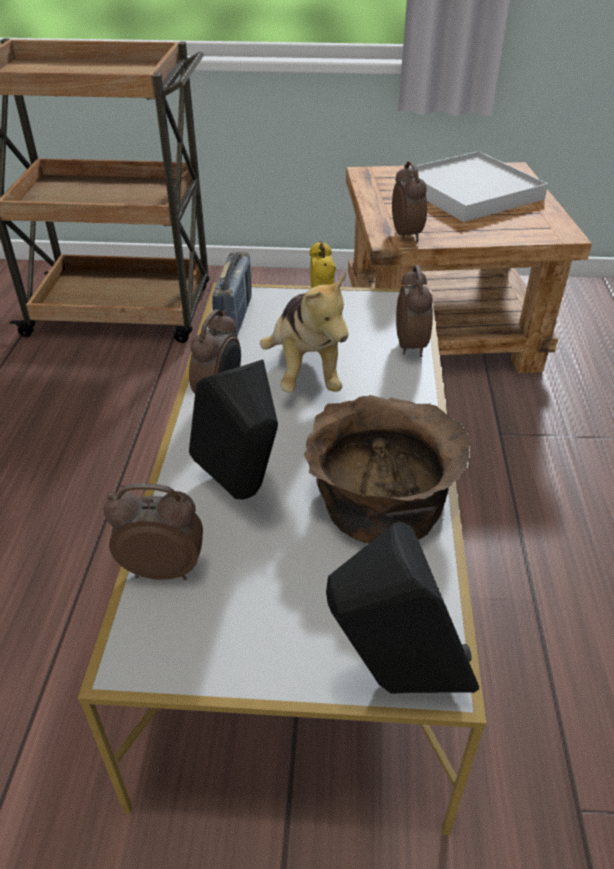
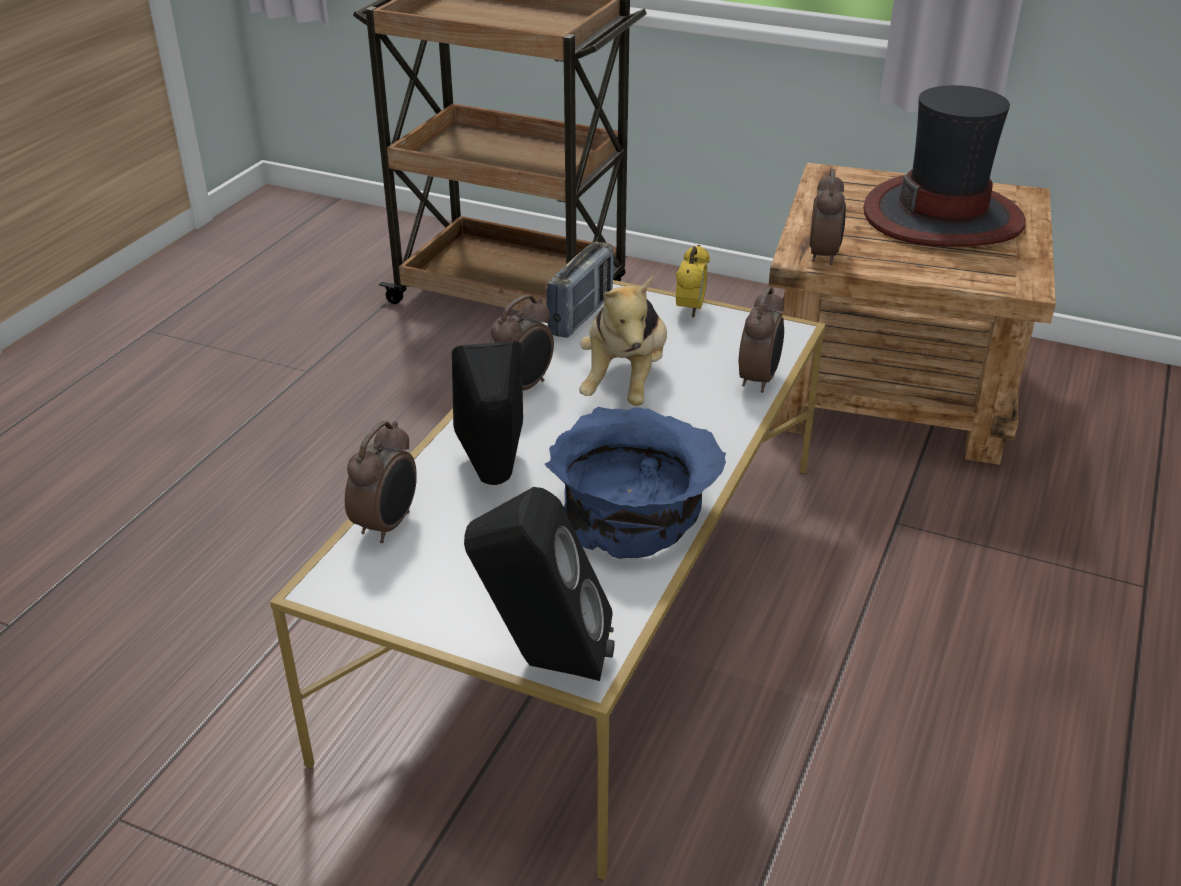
camera: 20 degrees right, 5 degrees down
(163, 568) = (388, 525): alarm clock -> alarm clock turned 90 degrees clockwise
(384, 491) = (635, 510): brown bowl -> blue bowl
(470, 192) = (943, 216): white tray -> hat

